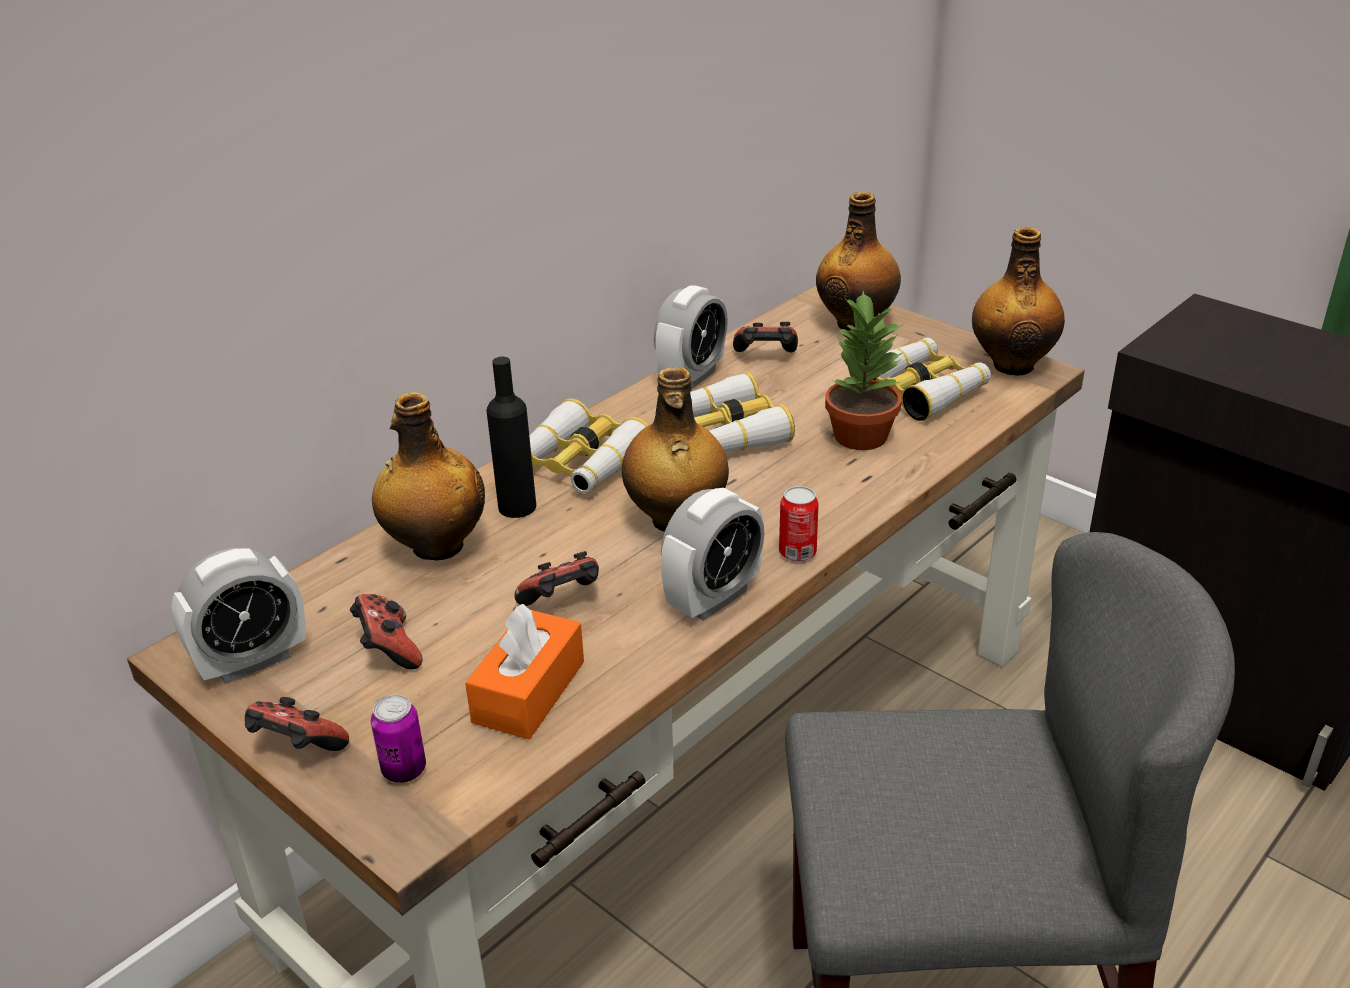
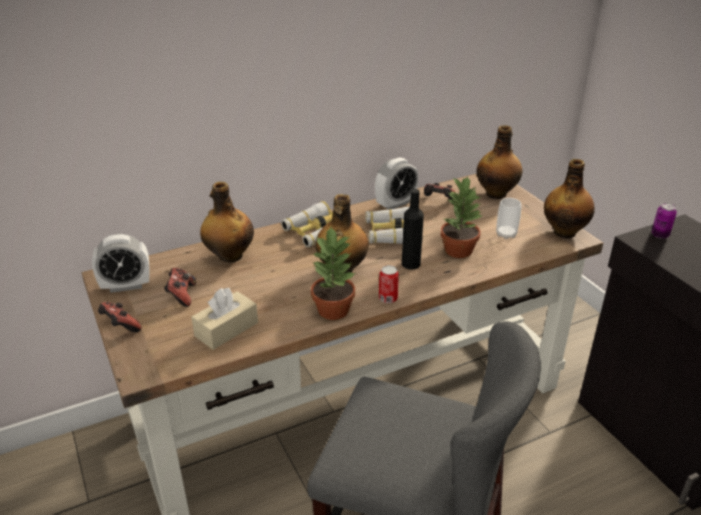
camera: 20 degrees right, 0 degrees up
(404, 770) = (155, 348): can -> can (660, 235)
(517, 507) = (275, 246): black bottle -> black bottle (411, 264)
(529, 692) = (226, 329): orange tissue box -> beige tissue box
(563, 602) = (266, 294): game controller -> none
(713, 598) = (334, 310): alarm clock -> potted plant
(921, 390) = (506, 234): binoculars -> cup

